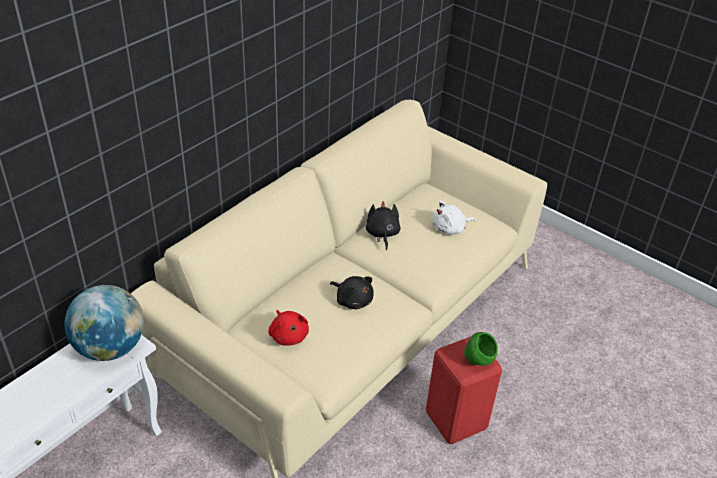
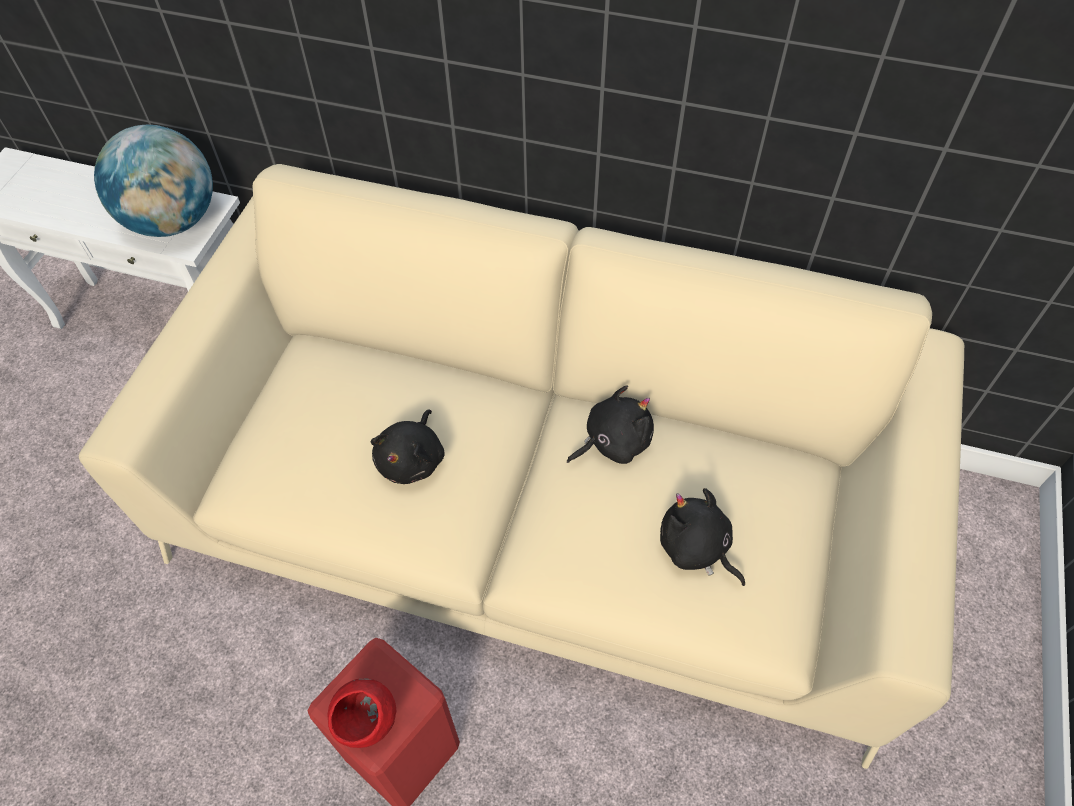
camera: 70 degrees right, 15 degrees up
(288, 335) = (300, 405): red plush toy -> none
(450, 228) = (696, 548): white plush toy -> black plush toy
(478, 361) = (369, 722): green bowl -> red bowl

